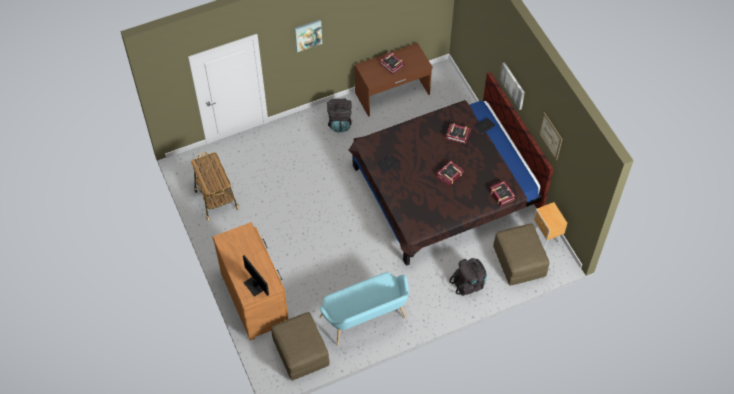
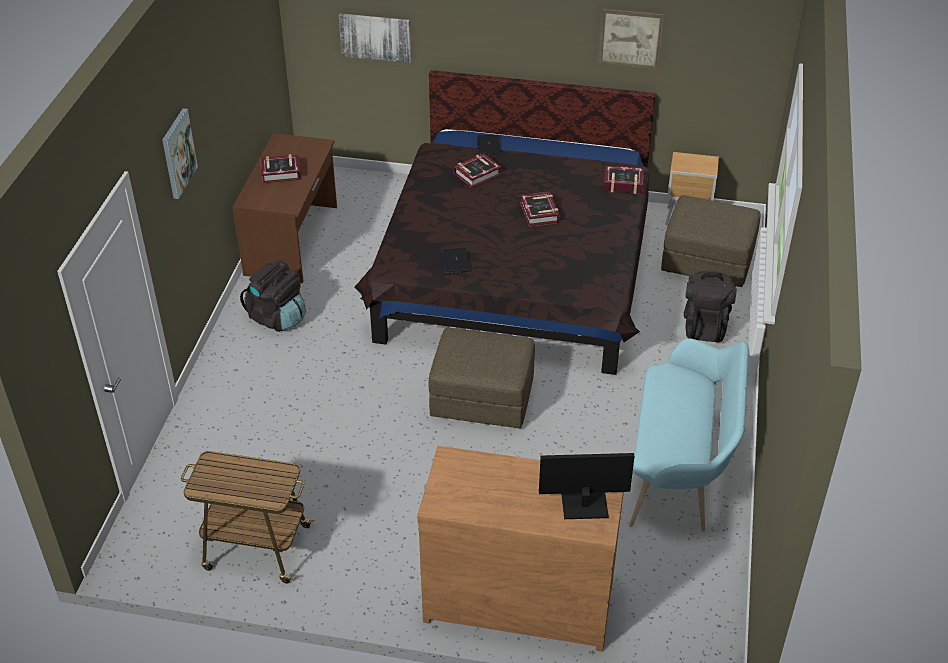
camera: 55 degrees left, 15 degrees down
(301, 353) = (684, 588): brown ottoman -> brown ottoman (482, 398)
(513, 85) = (500, 39): picture -> picture (375, 37)

